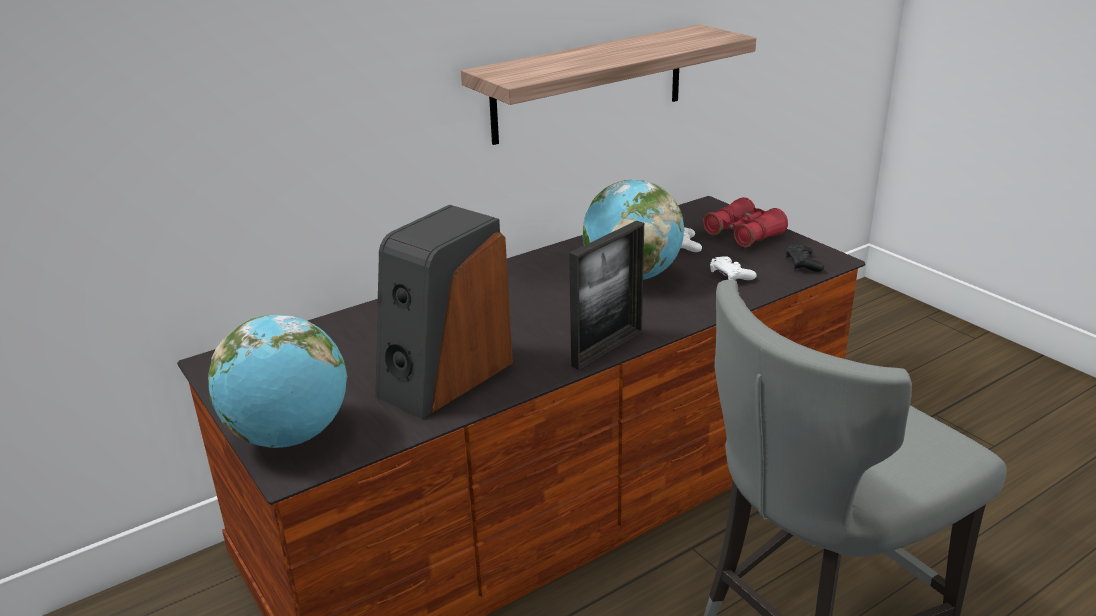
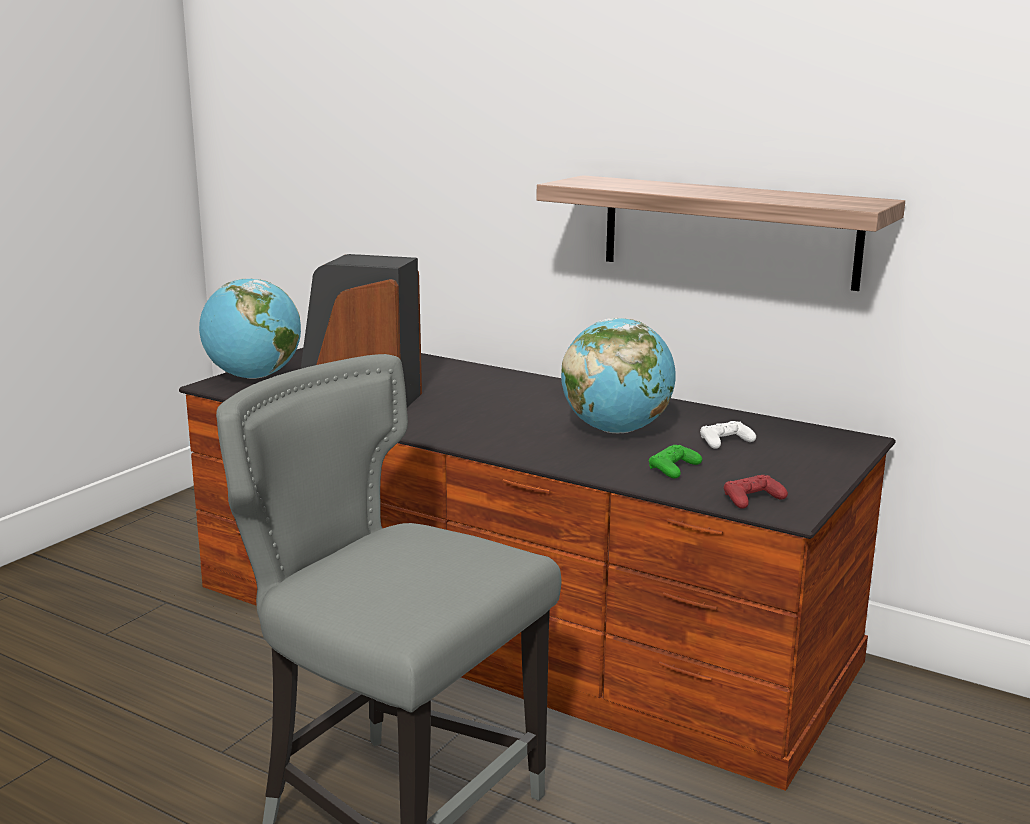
camera: 65 degrees right, 10 degrees down
(607, 348) = (454, 439): picture frame -> none
(731, 275) = (674, 468): white game controller -> green game controller
(743, 234) = (796, 464): red binoculars -> none
(803, 263) = (752, 499): black game controller -> red game controller

